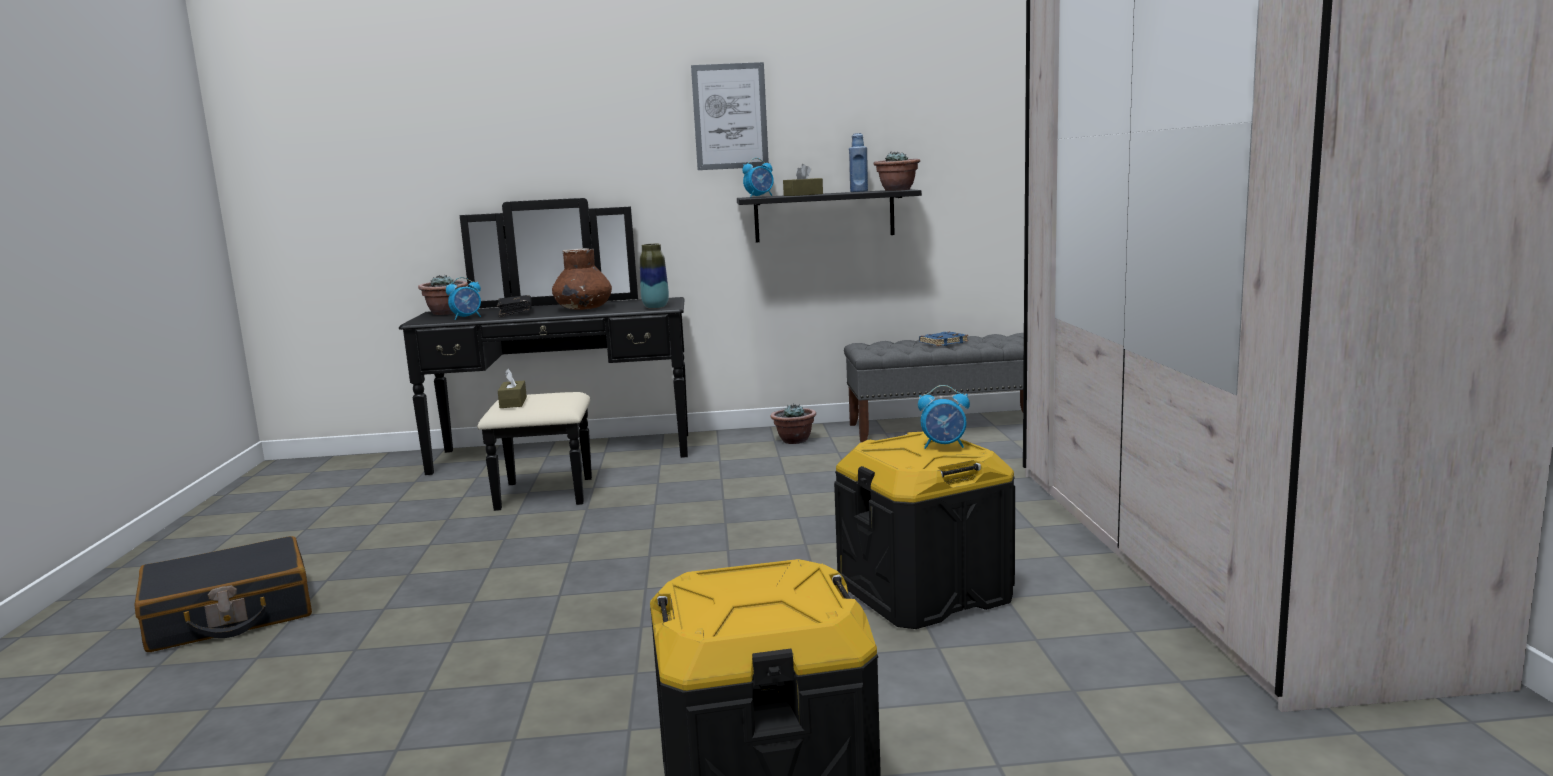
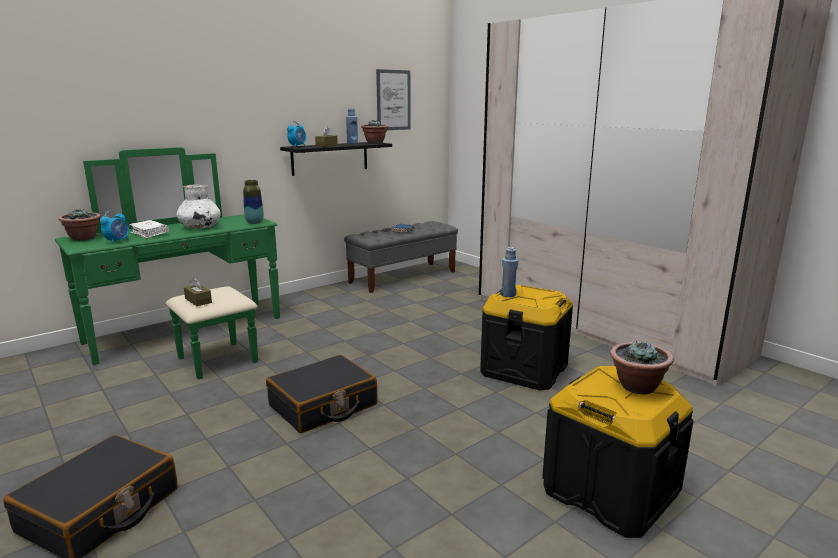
camera: 35 degrees left, 5 degrees up
(515, 312) = (150, 234): black book -> white book
(560, 462) = (193, 336): black dresser -> green dresser
(573, 571) = (323, 406): none -> black suitcase
(583, 308) = (200, 227): brown vase -> white vase
(730, 116) = (275, 93): picture -> picture (393, 100)
(794, 440) = (331, 297): potted plant -> potted plant (637, 387)
(889, 444) = (508, 295): none -> blue bottle
(944, 446) = (535, 292): alarm clock -> none

